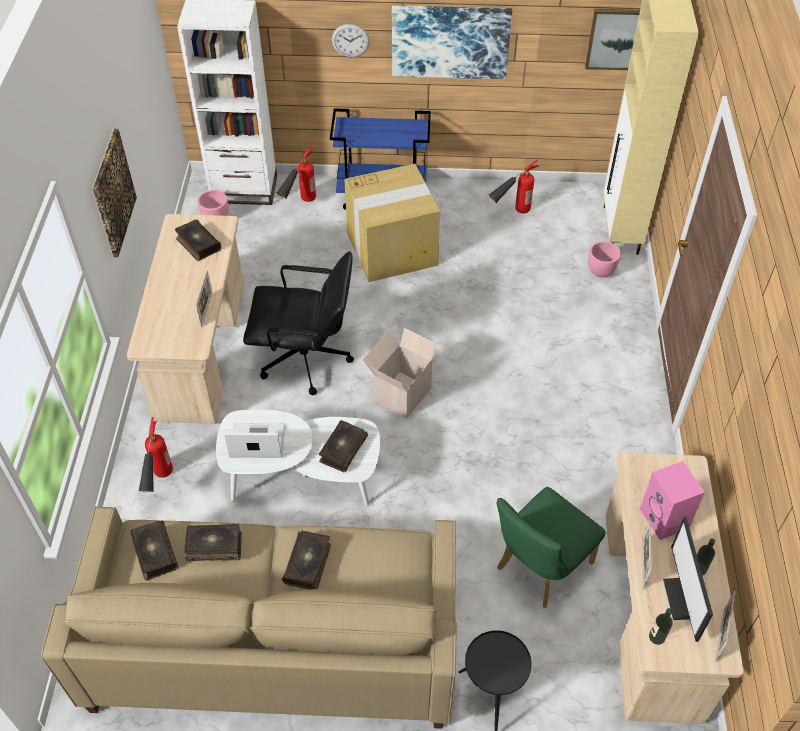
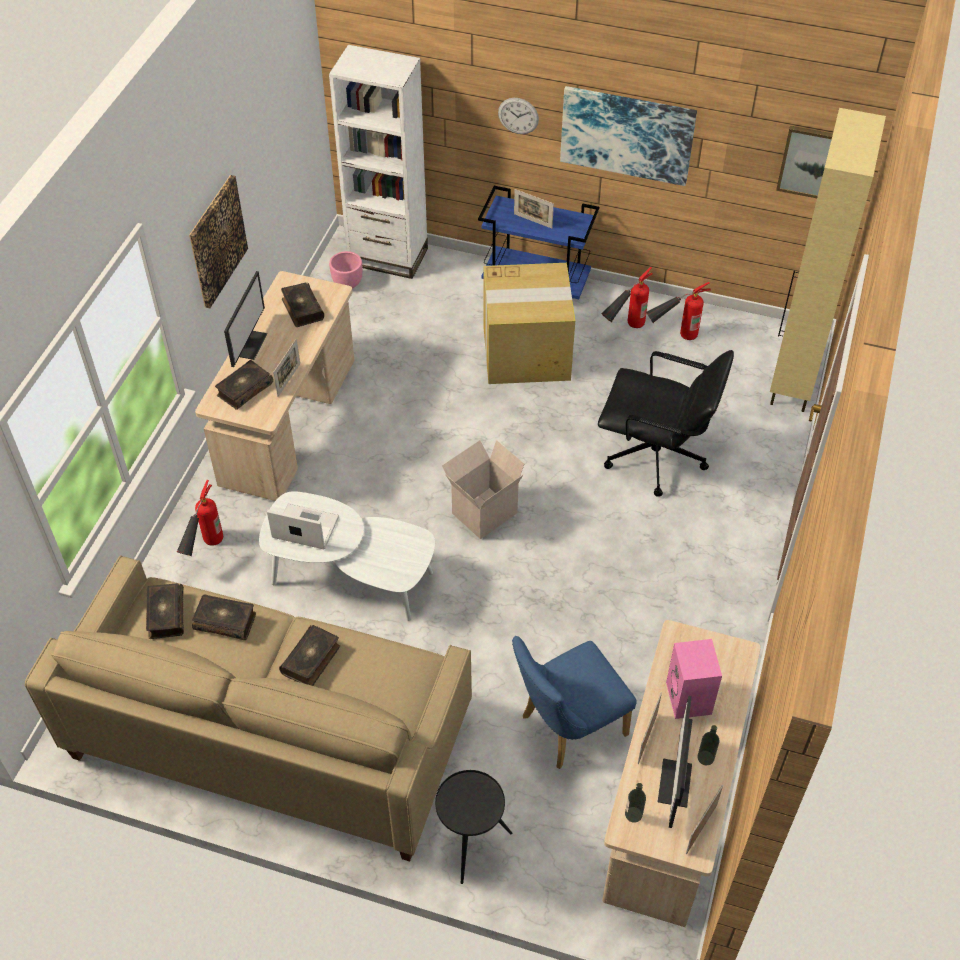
camera: 15 degrees right, 0 degrees up
(158, 284) = (249, 344): none -> monitor
(299, 205) = (442, 284): fire extinguisher -> fire extinguisher (624, 330)
(306, 360) = (394, 455): black office chair -> black office chair (656, 457)
(342, 450) = (391, 555): book -> book (244, 389)
(376, 133) = (533, 221): none -> picture frame
(539, 569) = (566, 728): green chair -> blue chair
(600, 272) = (752, 423): pink planter -> none

